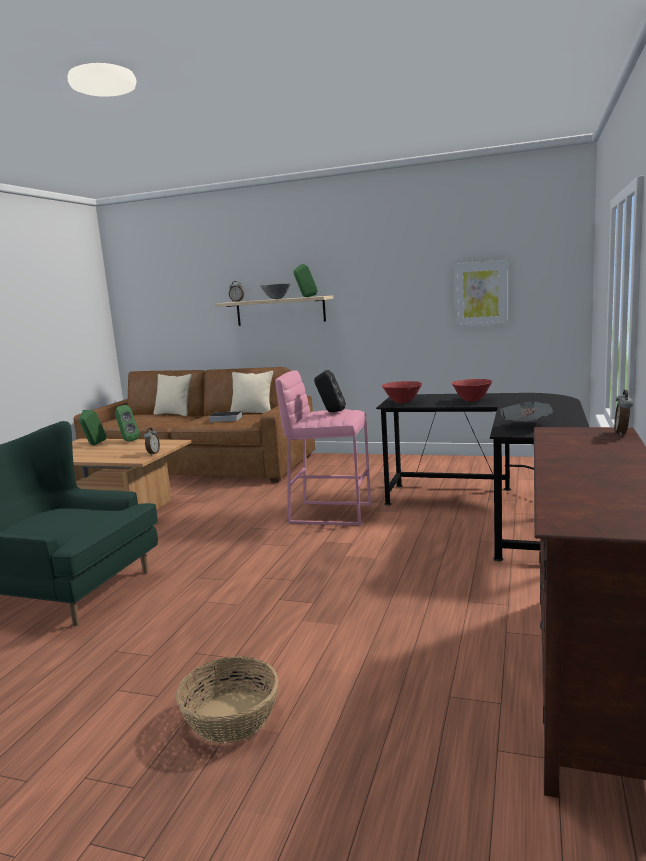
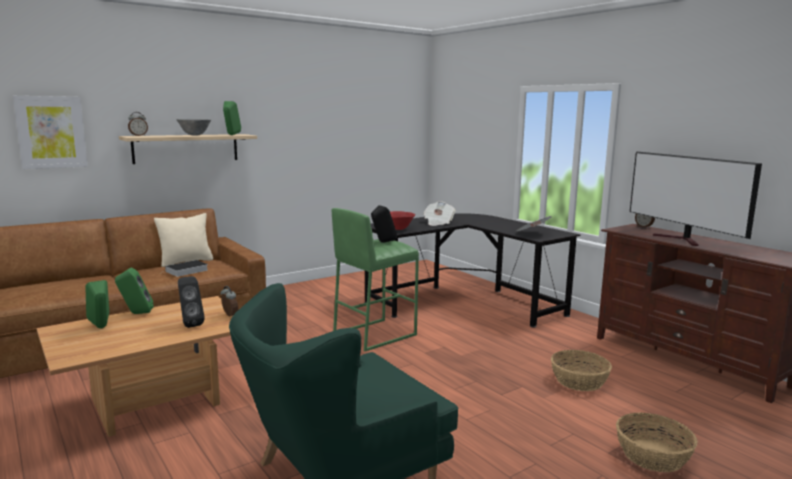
camera: 55 degrees left, 0 degrees up
(123, 453) = (190, 324): none -> black speaker
(174, 414) = (75, 278): beige pillow -> none
(330, 513) = (373, 334): pink stool -> green stool
(376, 626) = (579, 381): none -> basket
(472, 401) = (438, 222): red bowl -> newspaper
(480, 294) = (365, 139): picture -> picture (51, 132)
(576, 459) = (682, 240): none -> television

